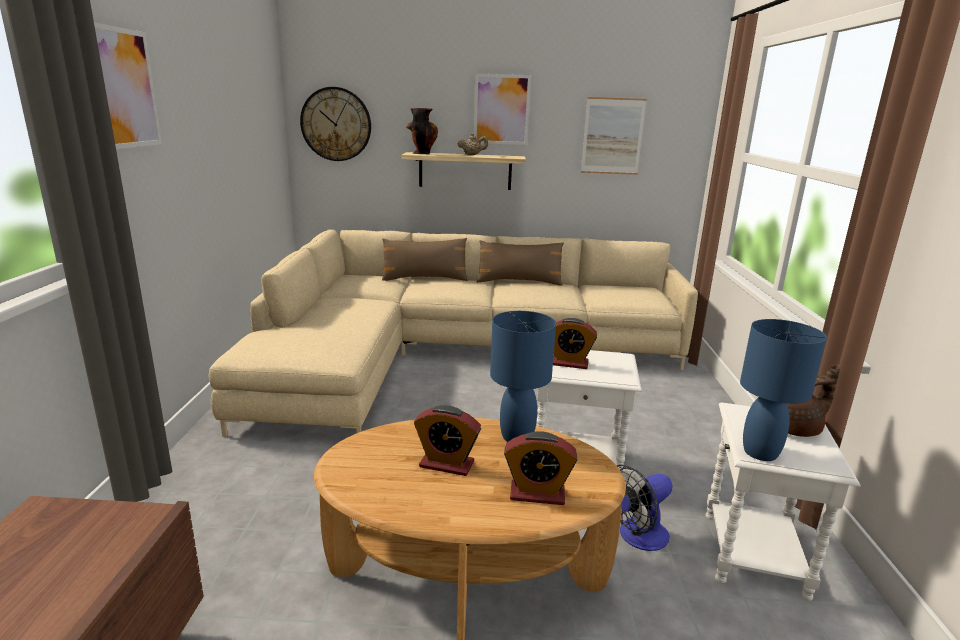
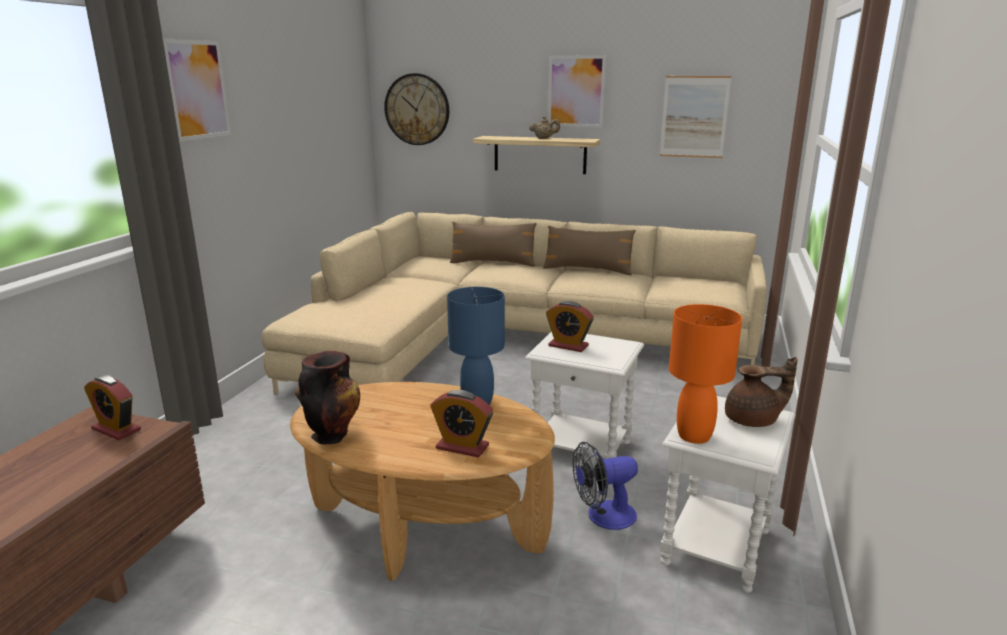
camera: 15 degrees right, 0 degrees up
(421, 153) = (494, 137): vase -> vase (331, 434)
(446, 464) = (401, 417): alarm clock -> alarm clock (116, 429)
(761, 452) = (695, 436): blue table lamp -> orange table lamp

